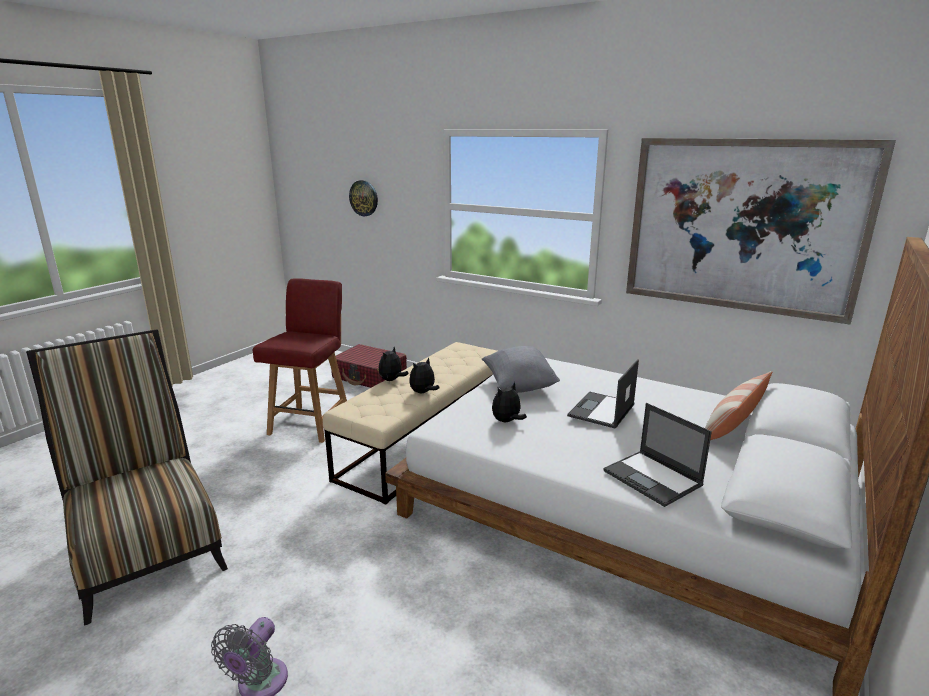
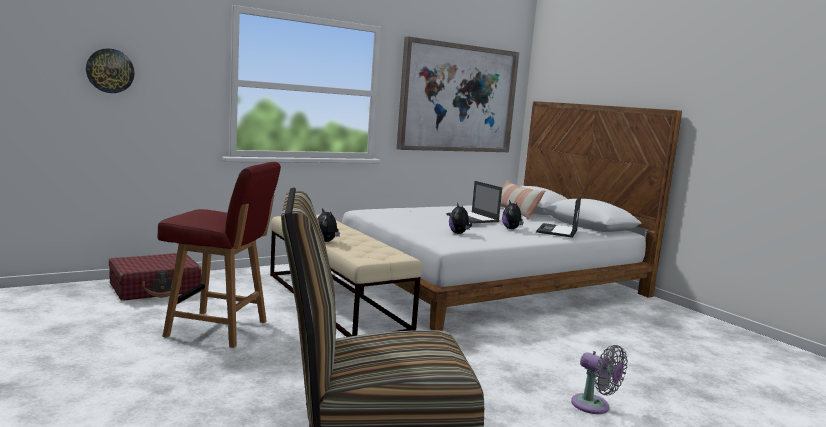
camera: 65 degrees left, 10 degrees down
(311, 423) = (219, 329): red chair -> red chair turned 150 degrees clockwise
(423, 392) = (369, 240): plush toy -> plush toy (511, 229)
(519, 386) = (407, 221): grey pillow -> none
(653, 478) = (557, 231): laptop -> laptop turned 120 degrees clockwise

